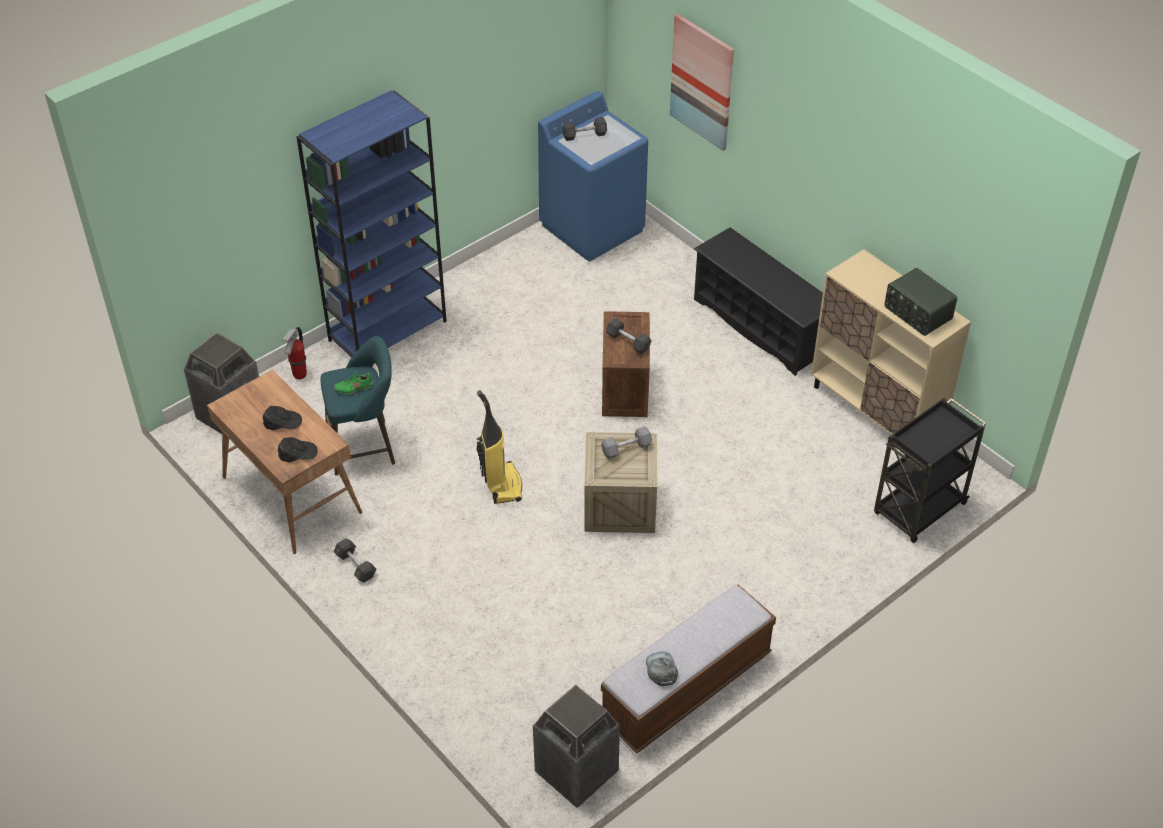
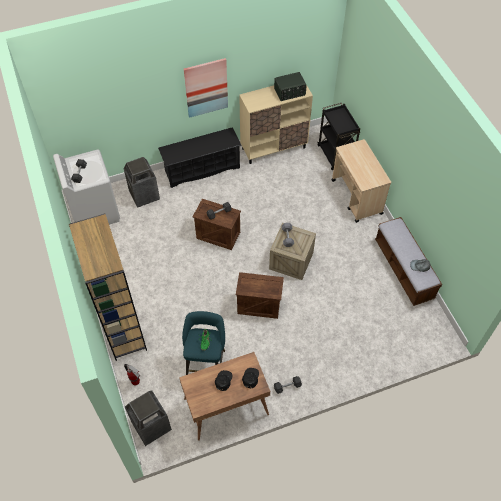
camera: 70 degrees left, 10 degrees up
(388, 330) = (122, 328): blue bookcase -> brown bookcase
(502, 484) = (258, 305): vacuum cleaner -> crate
(576, 772) = (437, 325): trash can -> trash can (144, 195)
(593, 227) = (94, 211): blue washing machine -> white washing machine
(702, 82) = (116, 98): picture -> picture (206, 87)
(828, 570) = (356, 197): none -> beige cart

